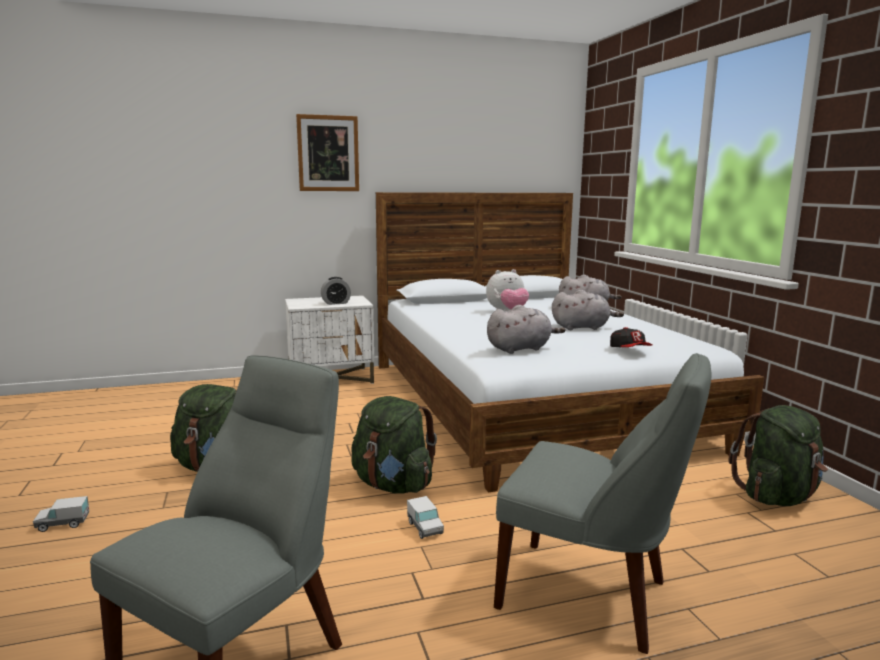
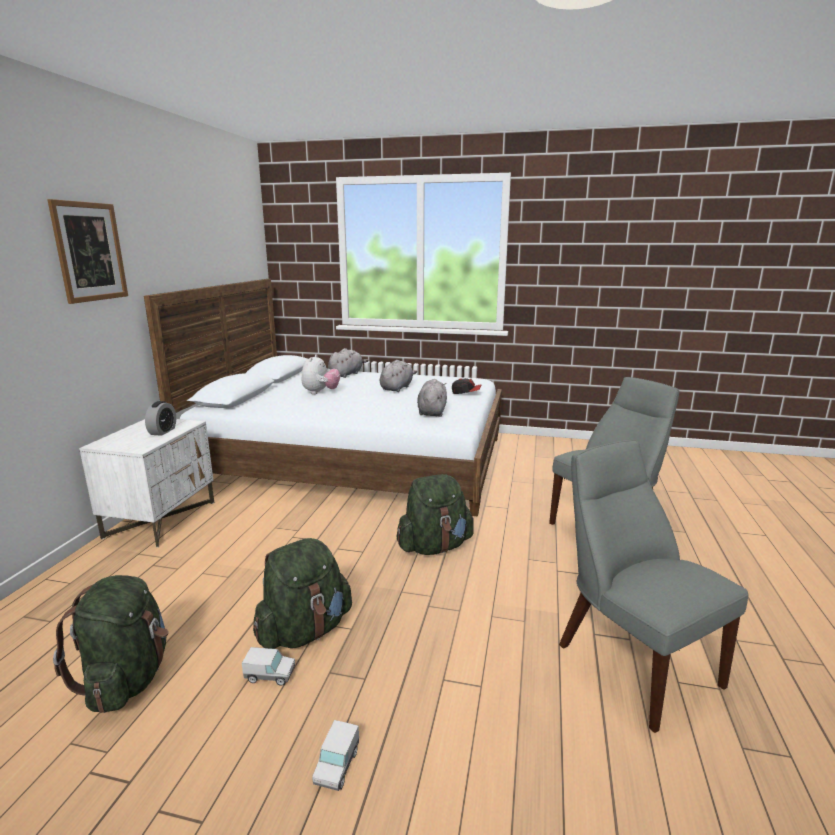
camera: 60 degrees left, 5 degrees up
(425, 528) = (506, 551): toy truck -> toy truck (270, 675)
(777, 496) = (544, 449): green backpack -> green backpack (127, 678)

